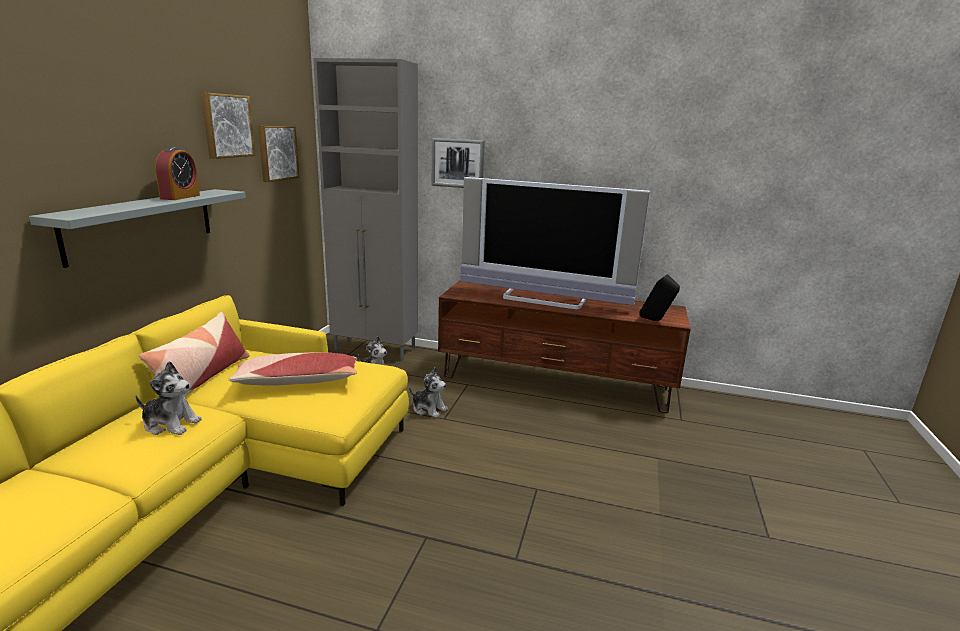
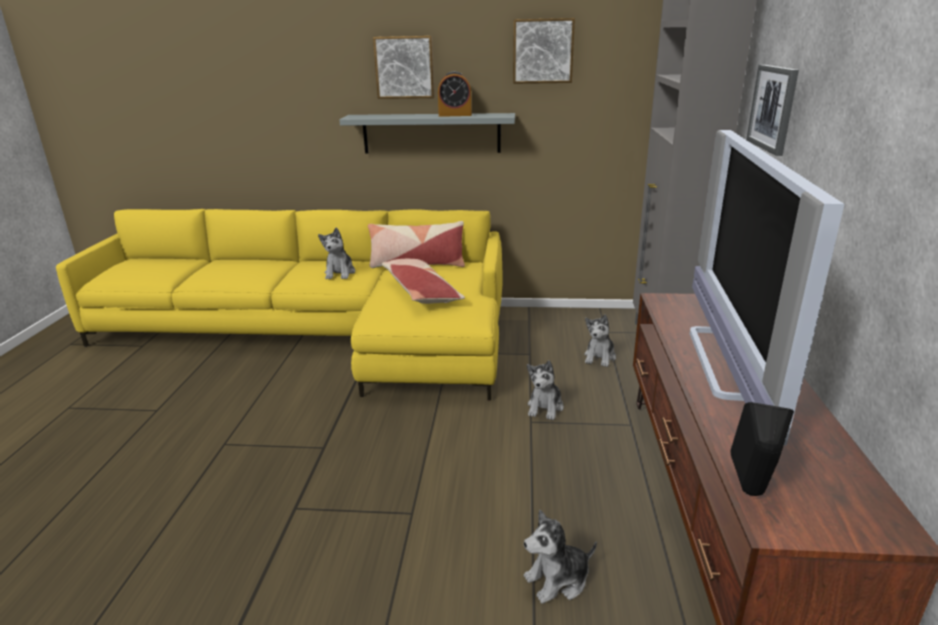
camera: 80 degrees right, 5 degrees up
(277, 153) = (618, 80): picture -> picture (405, 67)
(604, 440) = (558, 580): none -> plush toy

